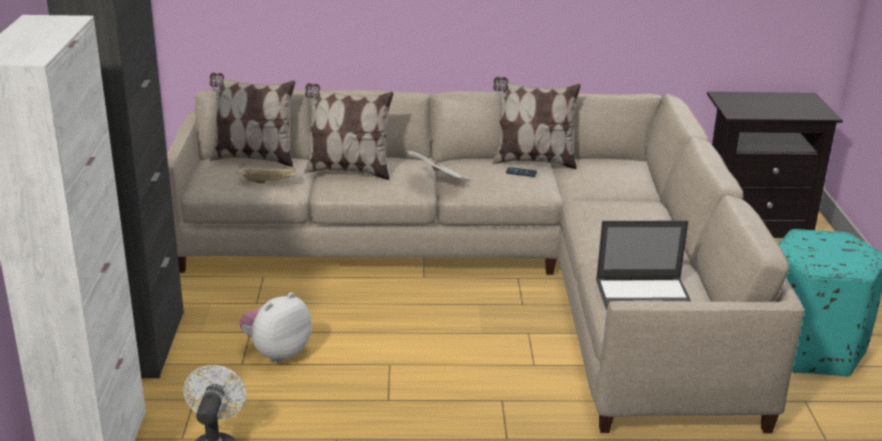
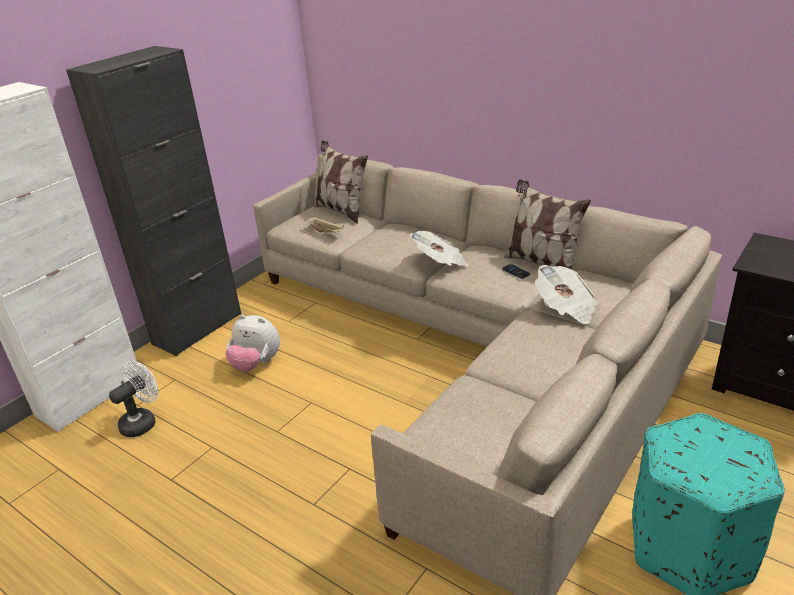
camera: 40 degrees right, 5 degrees up
(277, 352) = (256, 364): plush toy -> plush toy turned 150 degrees counterclockwise
(348, 171) = (388, 236): pillow -> none
(601, 190) = (566, 308): none -> newspaper
(645, 297) = (460, 430): laptop -> none

